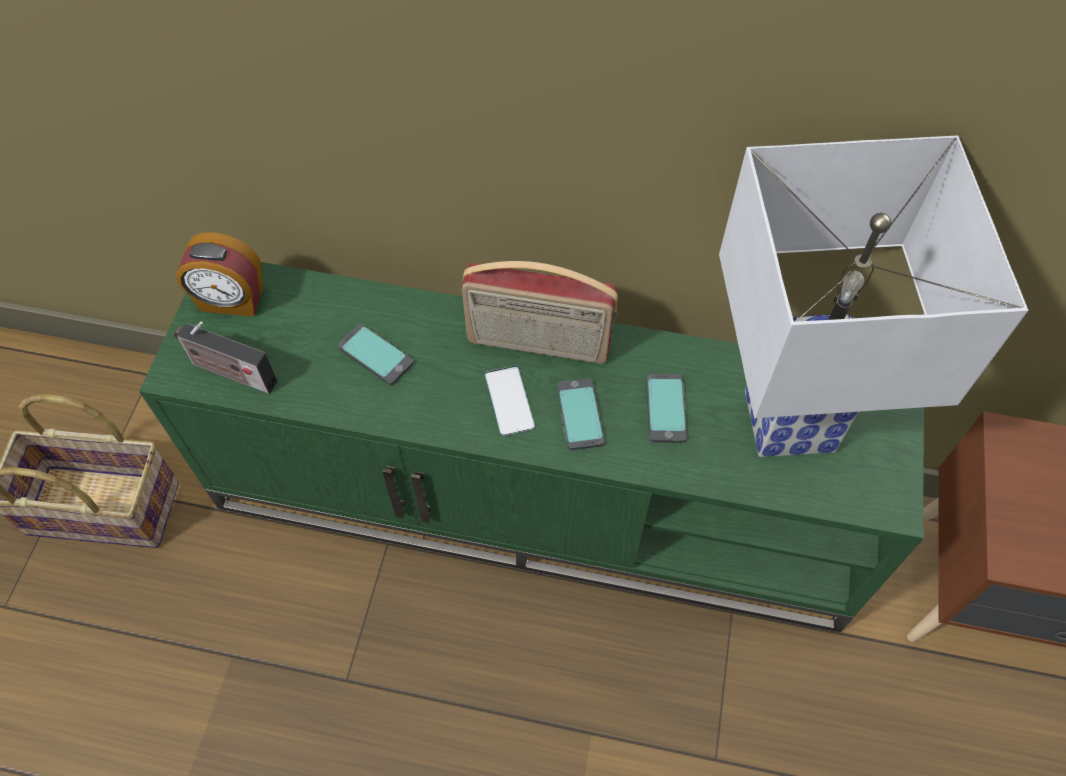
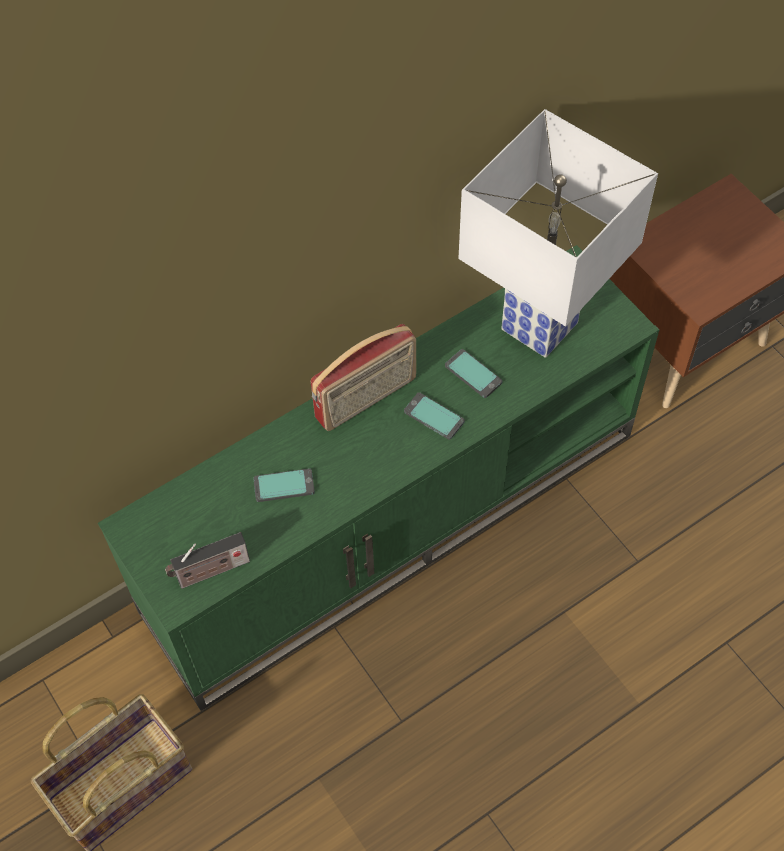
camera: 45 degrees left, 0 degrees up
(231, 301) = (155, 534): alarm clock -> none
(509, 401) = (388, 443): phone -> none

